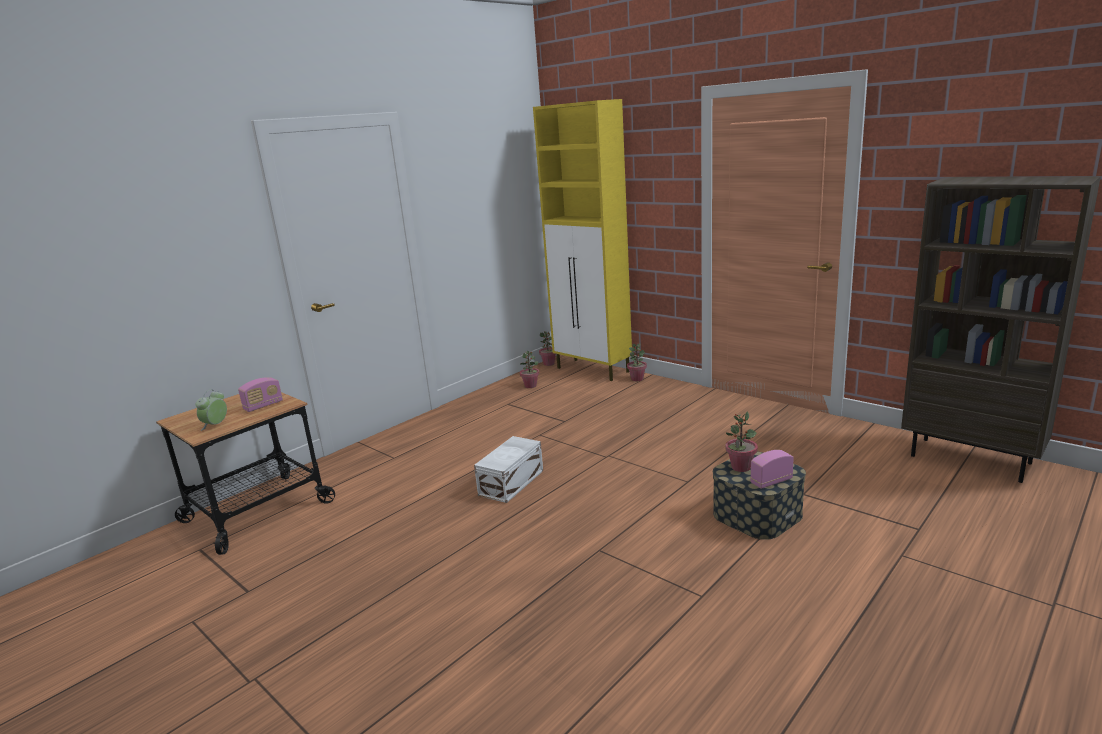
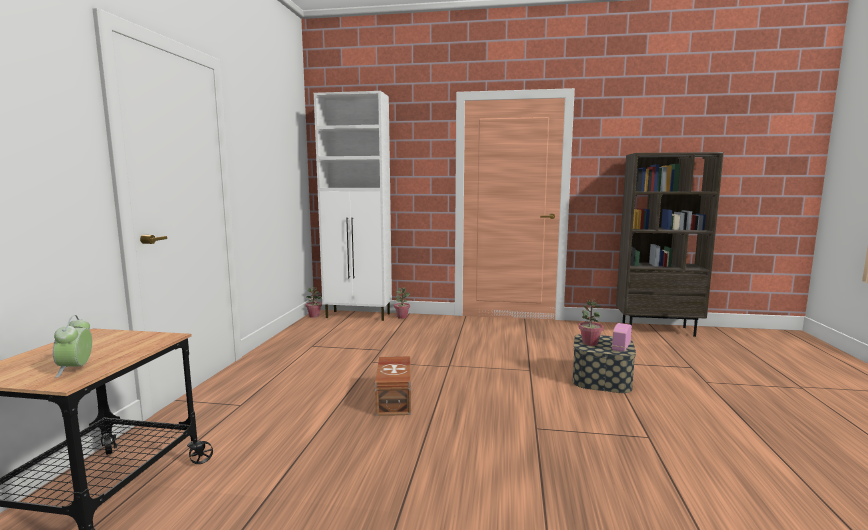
camera: 35 degrees left, 10 degrees down
(263, 406) = (127, 343): radio -> none
(513, 482) = (395, 399): white storage box -> brown storage box
(530, 386) = (317, 331): potted plant -> none
(593, 370) = (359, 316): yellow cabinet -> white cabinet

